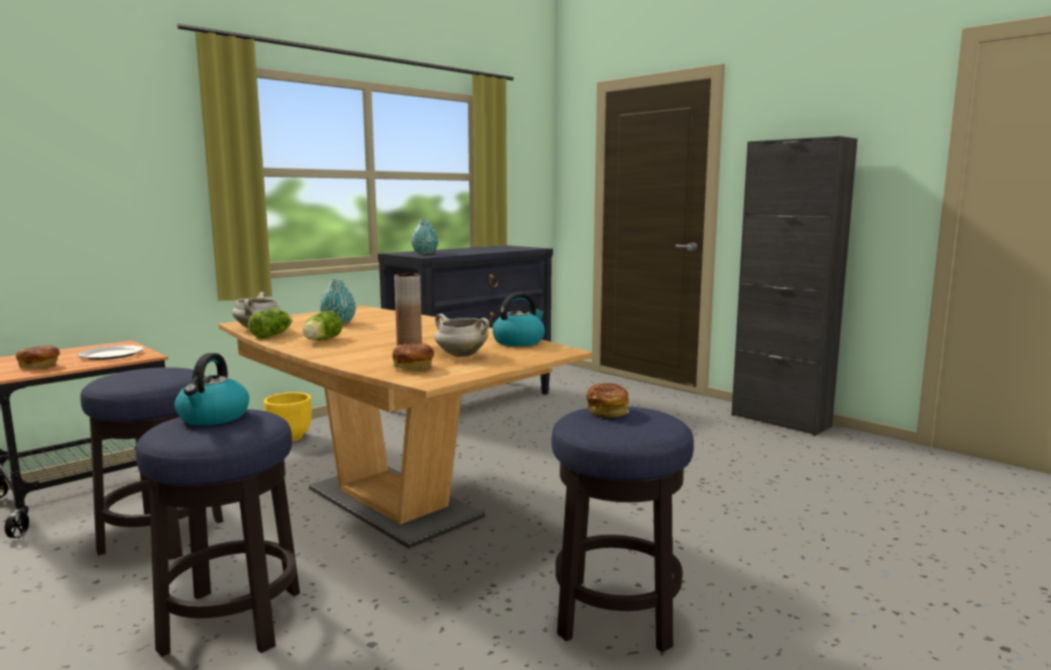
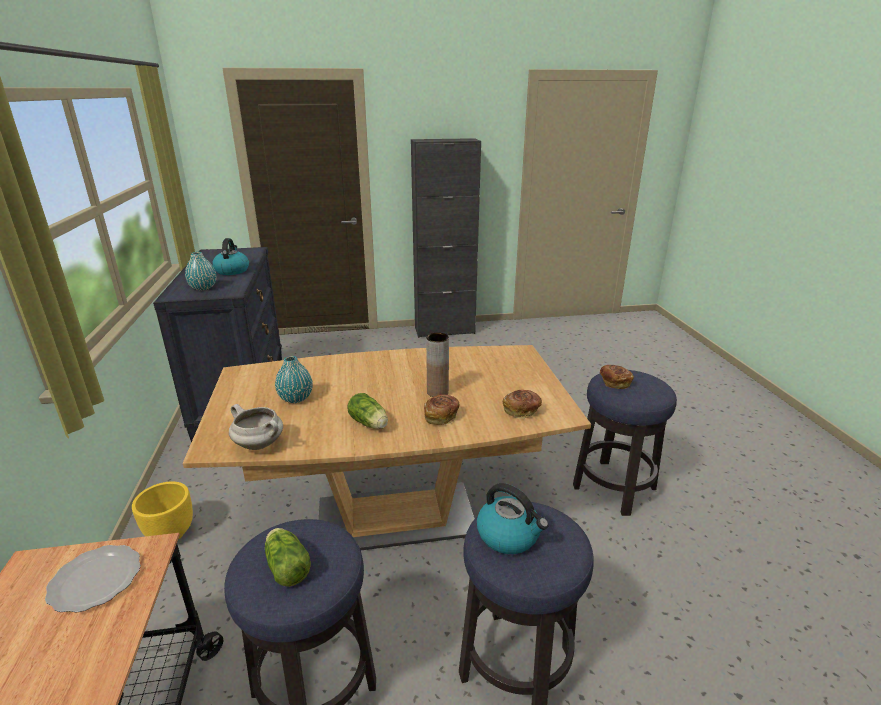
camera: 55 degrees left, 15 degrees up
(40, 366) = (67, 662): bread -> bread (441, 417)
(273, 335) = (308, 442): lettuce -> lettuce (287, 566)
(460, 355) = (499, 385): white cooking pot -> none
(519, 342) = (477, 354): kettle -> kettle (232, 270)

